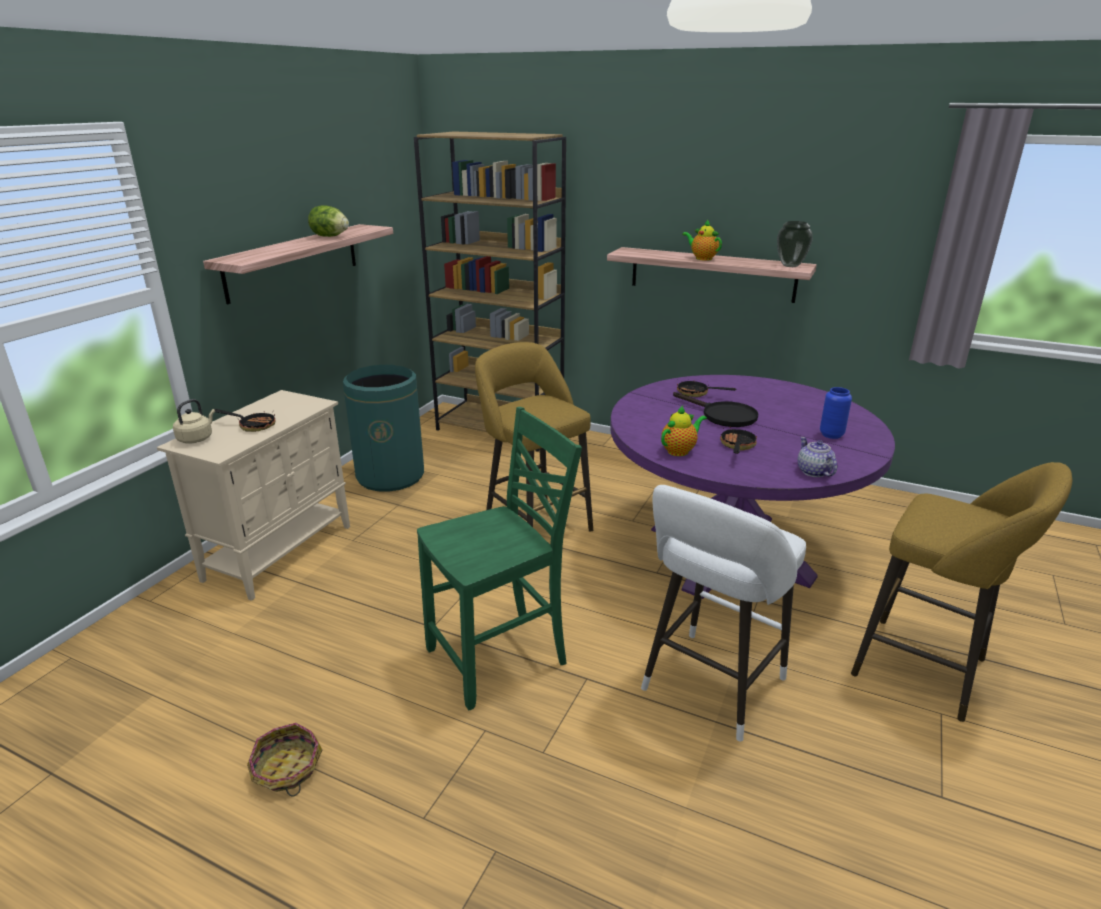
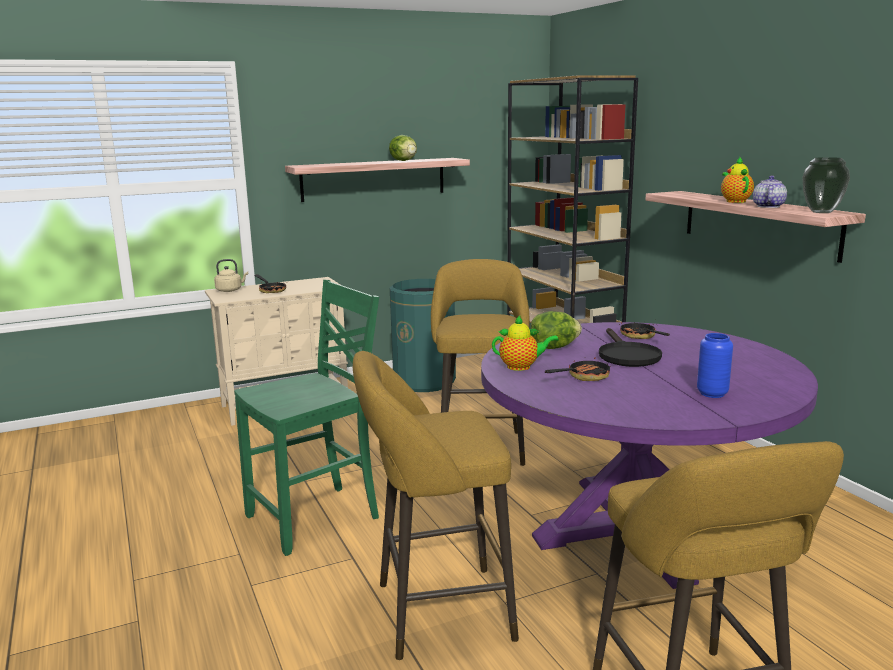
camera: 40 degrees right, 10 degrees down
(287, 769) = (115, 518): basket -> none
(500, 658) = (316, 518): green chair -> green chair turned 45 degrees counterclockwise
(662, 422) = (554, 347): none -> lettuce
(709, 688) = (435, 612): white stool -> yellow stool
(814, 472) = (615, 412): teapot -> teapot (768, 206)

